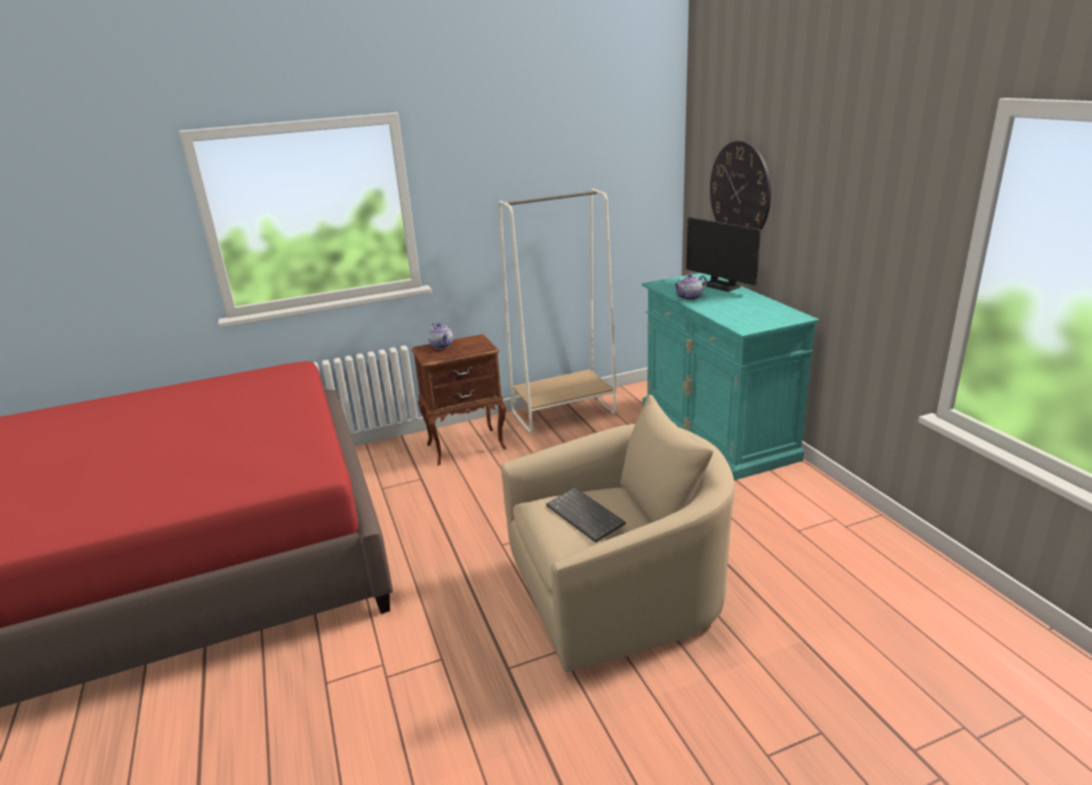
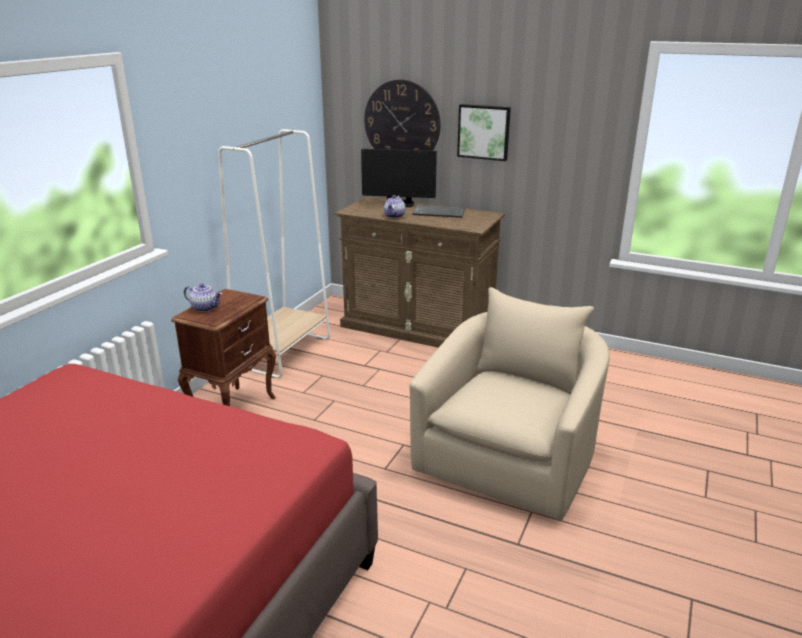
camera: 45 degrees left, 0 degrees up
(586, 516) = (506, 396): keyboard -> keyboard (439, 212)
(716, 431) = (418, 327): turquoise dresser -> brown dresser
(808, 212) = (484, 132): none -> picture

